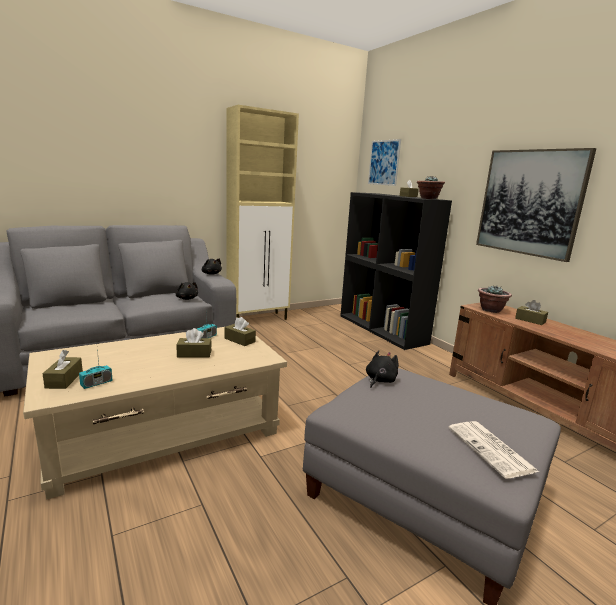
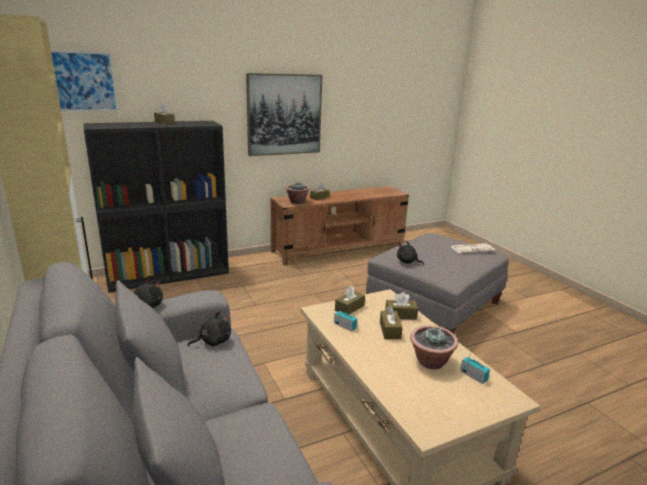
camera: 85 degrees left, 5 degrees up
(64, 379) = (476, 398): brown tissue box -> brown tissue box (400, 315)
(428, 198) = (206, 123): potted plant -> potted plant (430, 362)

